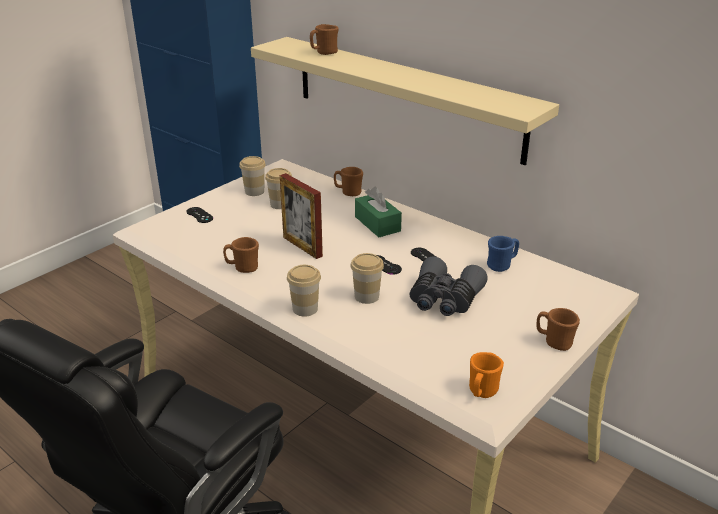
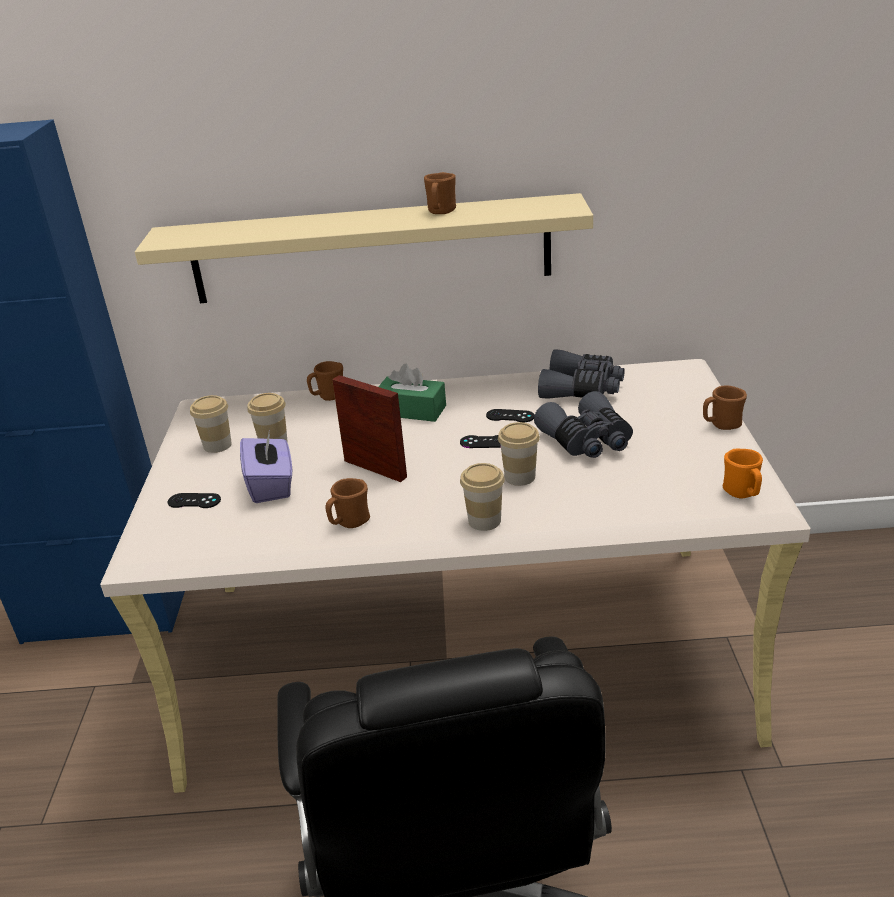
camera: 40 degrees left, 0 degrees up
(242, 227) = (271, 485): none -> purple tissue box
(302, 246) = (375, 469): picture frame -> picture frame turned 150 degrees counterclockwise
(324, 53) = (246, 227): brown mug -> brown mug (440, 212)
(501, 265) = (582, 389): blue mug -> grey binoculars

